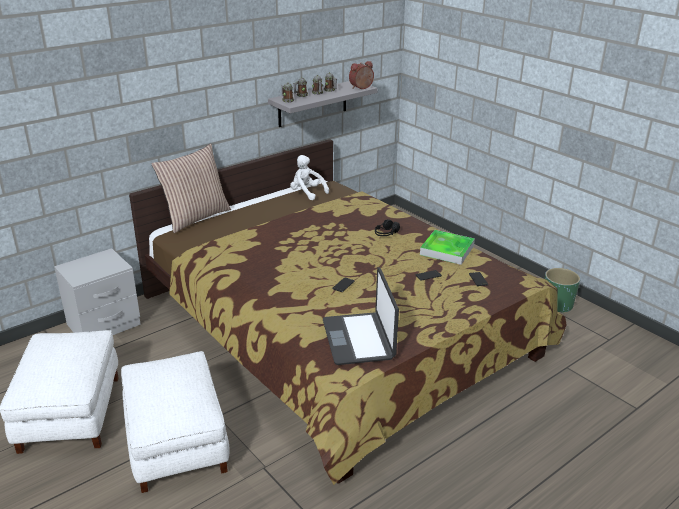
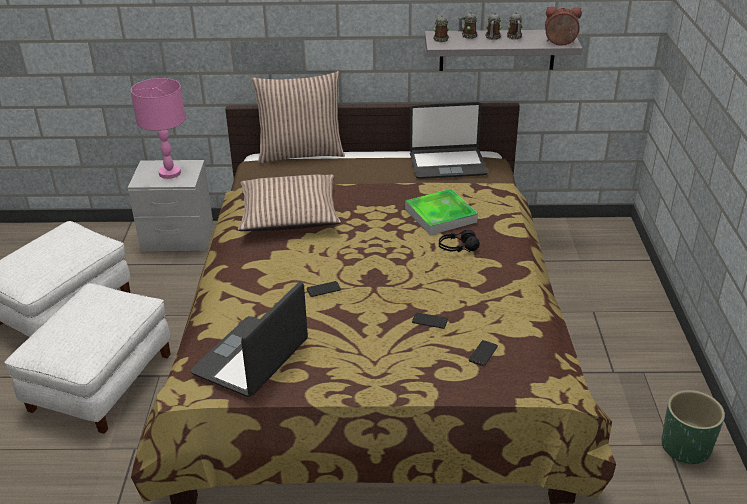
camera: 40 degrees right, 5 degrees up
(96, 266) = (169, 173): none -> pink table lamp
(252, 253) = (289, 214): none -> pillow
(307, 193) = (447, 164): white plush toy -> laptop
(447, 250) = (500, 299): tray -> tray (440, 215)

